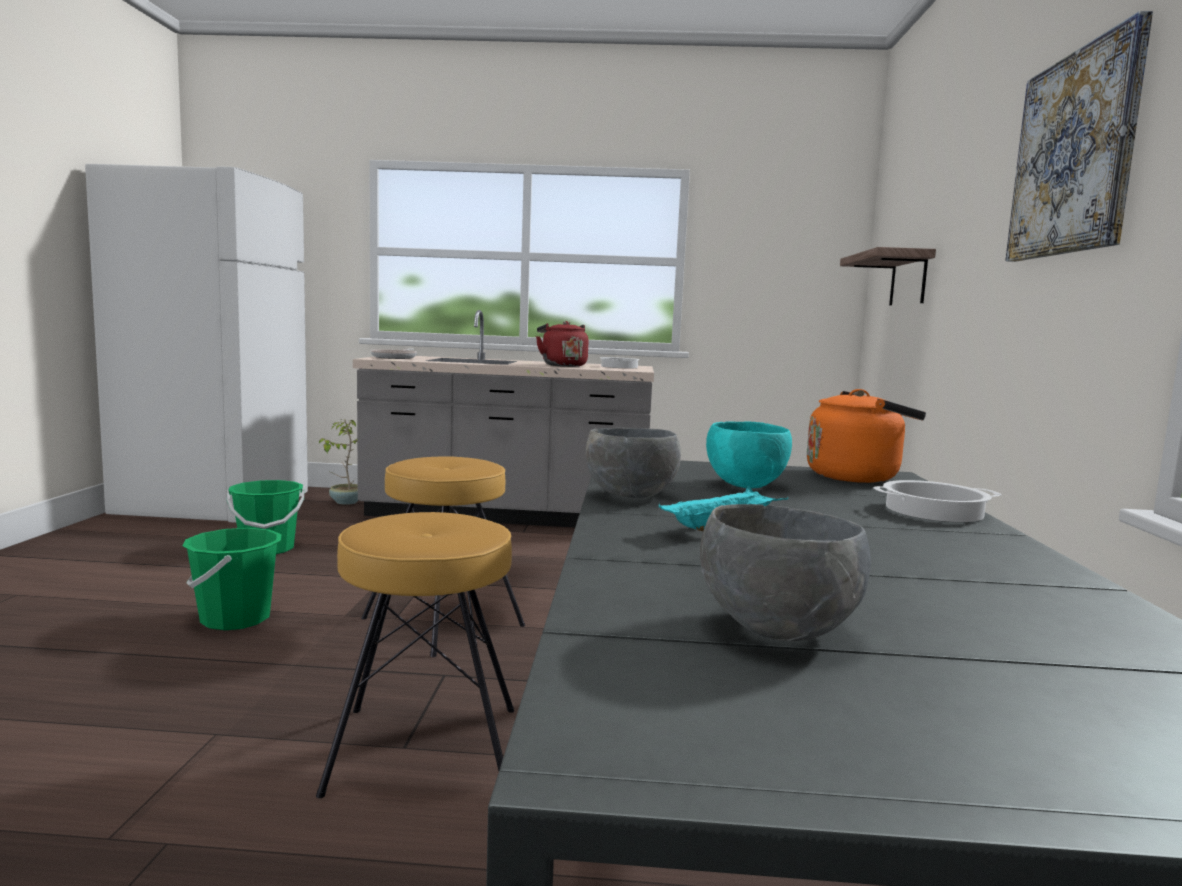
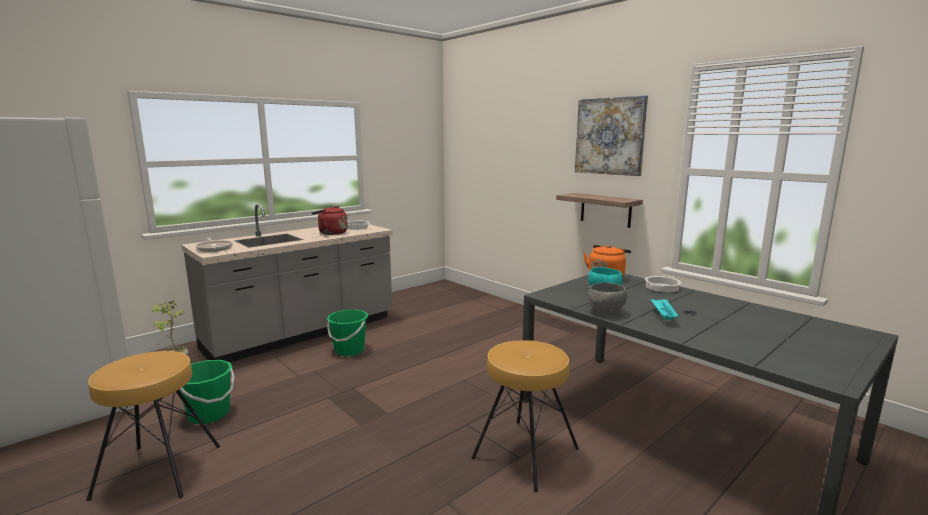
camera: 45 degrees left, 5 degrees up
(235, 619) = (309, 458): green bucket -> green bucket (349, 350)
(444, 621) = (411, 403): brown stool -> brown stool (159, 470)
(777, 631) = (766, 343): grey bowl -> none
(908, 279) = (488, 166): shelf -> shelf (605, 210)

